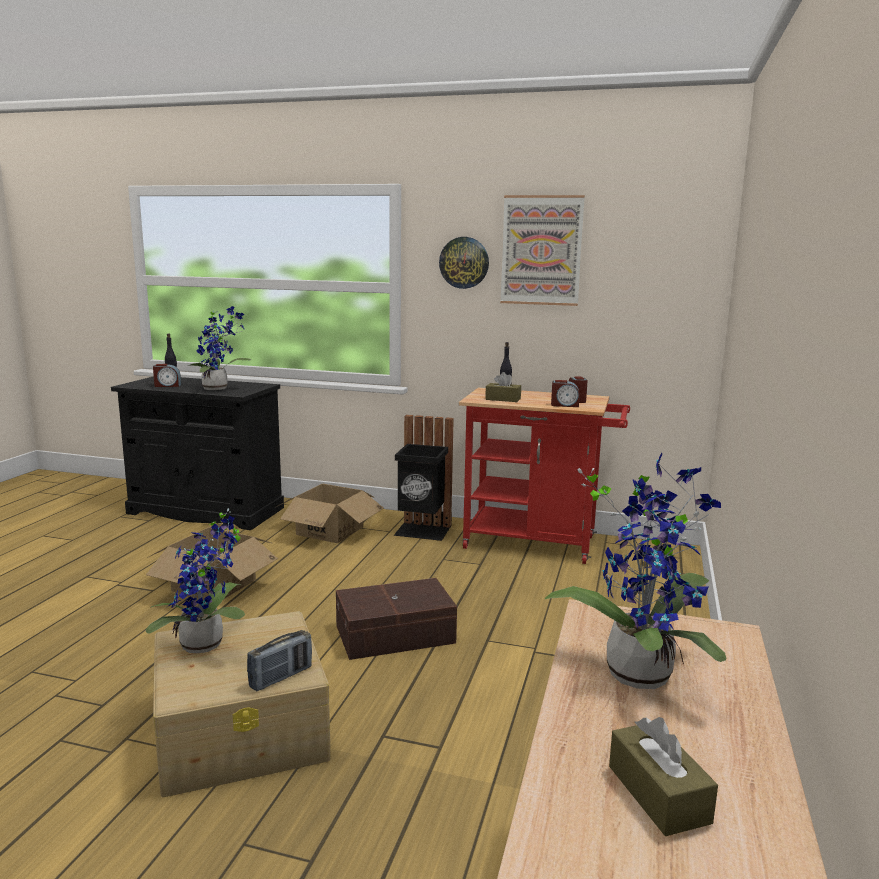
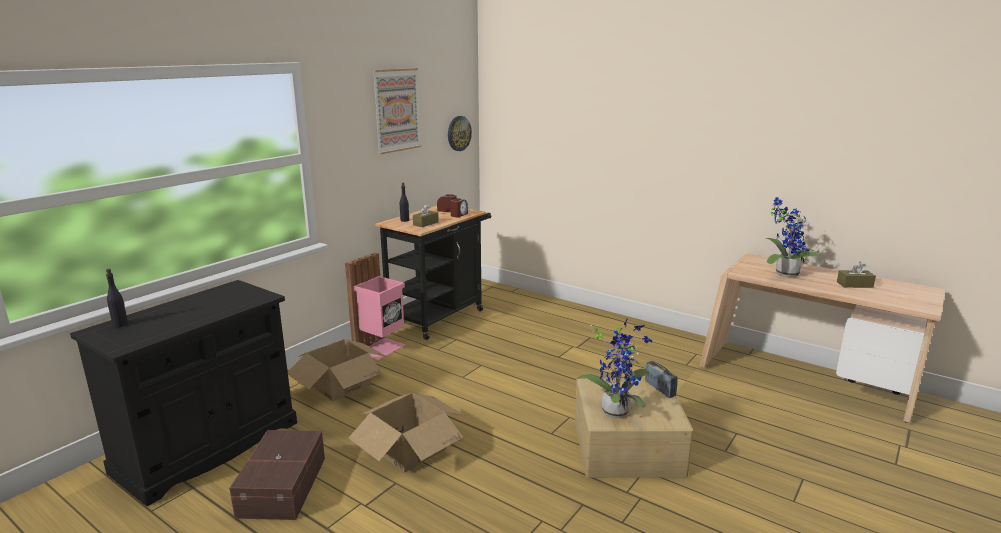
camera: 70 degrees left, 5 degrees up
(167, 385) = (163, 326): alarm clock -> none
(218, 388) = (223, 304): potted plant -> none
(396, 635) = (538, 382): brown storage box -> brown storage box (284, 486)
(422, 531) = (381, 348): black trash can -> pink trash can
(464, 262) = (352, 126): wall clock -> wall clock (458, 133)
(539, 543) = (440, 316): red cart -> black cart

